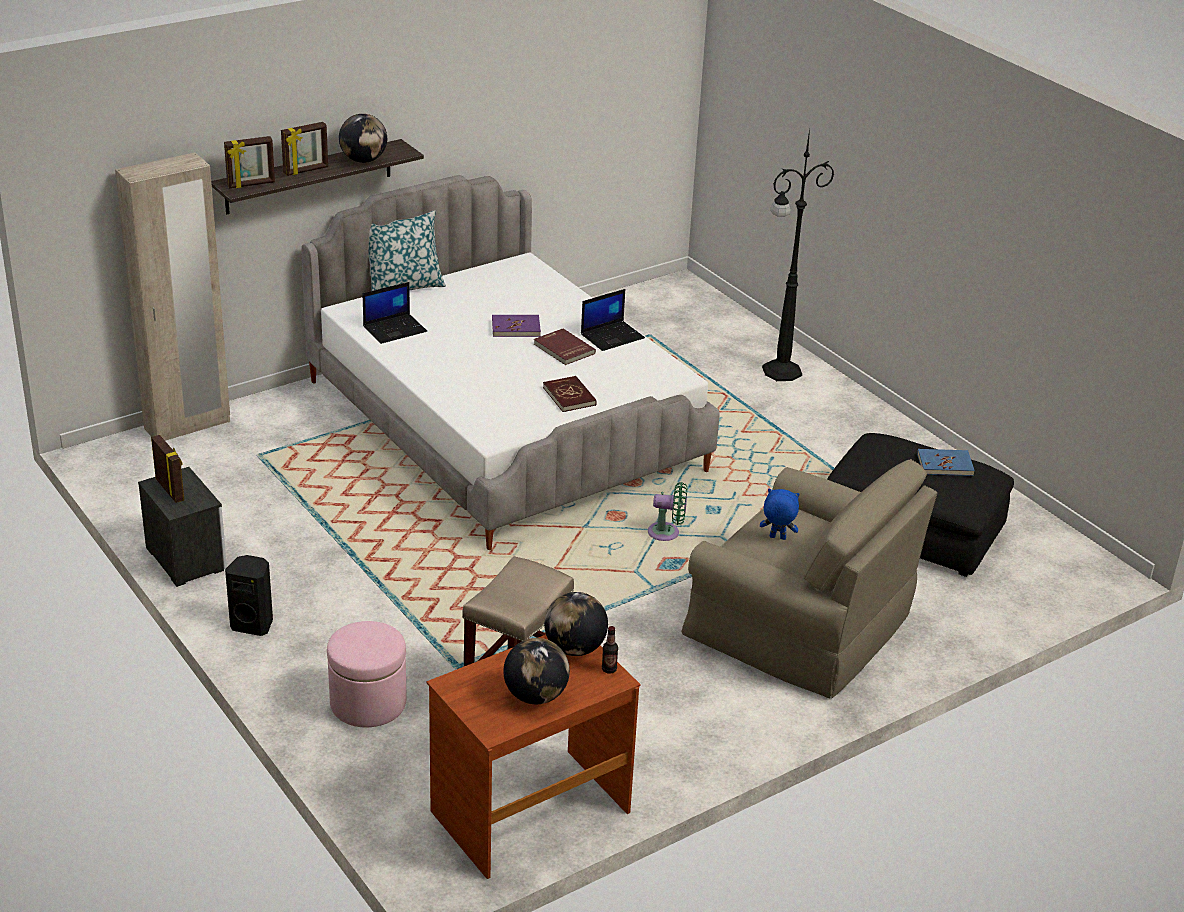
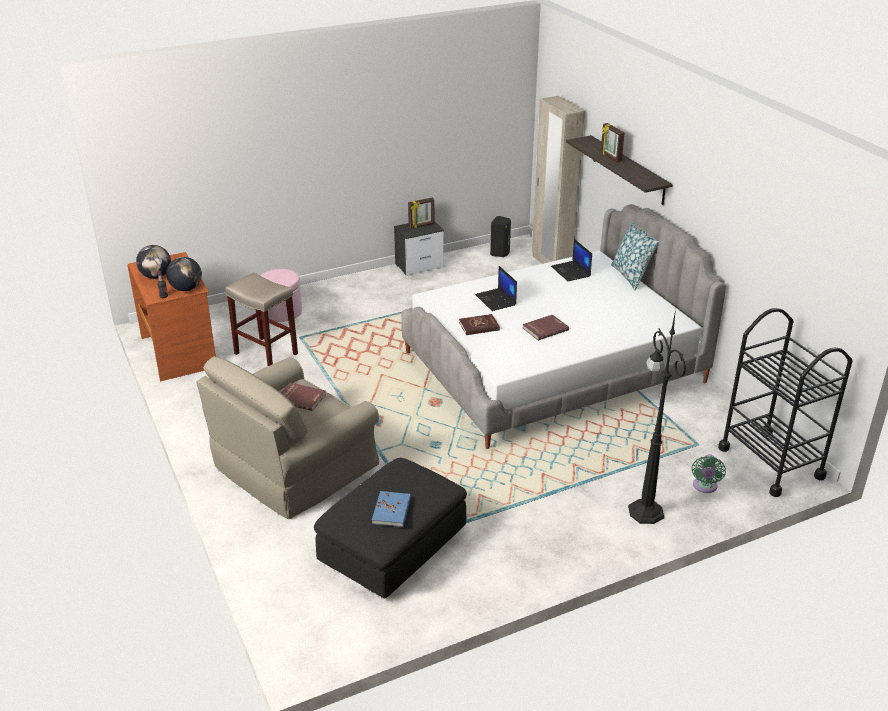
camera: 100 degrees right, 0 degrees up
(251, 184) = (586, 144): picture frame -> none
(253, 624) = (357, 283): black speaker -> black speaker (500, 253)
(363, 160) = (630, 172): globe -> none
(516, 328) = (575, 313): purple book -> none
(612, 336) = (565, 350): laptop -> laptop (496, 300)
(667, 533) = (412, 422): green fan -> green fan (704, 487)
(668, 298) = (770, 462): none -> black cart
(777, 538) = (301, 398): blue plush toy -> red book

